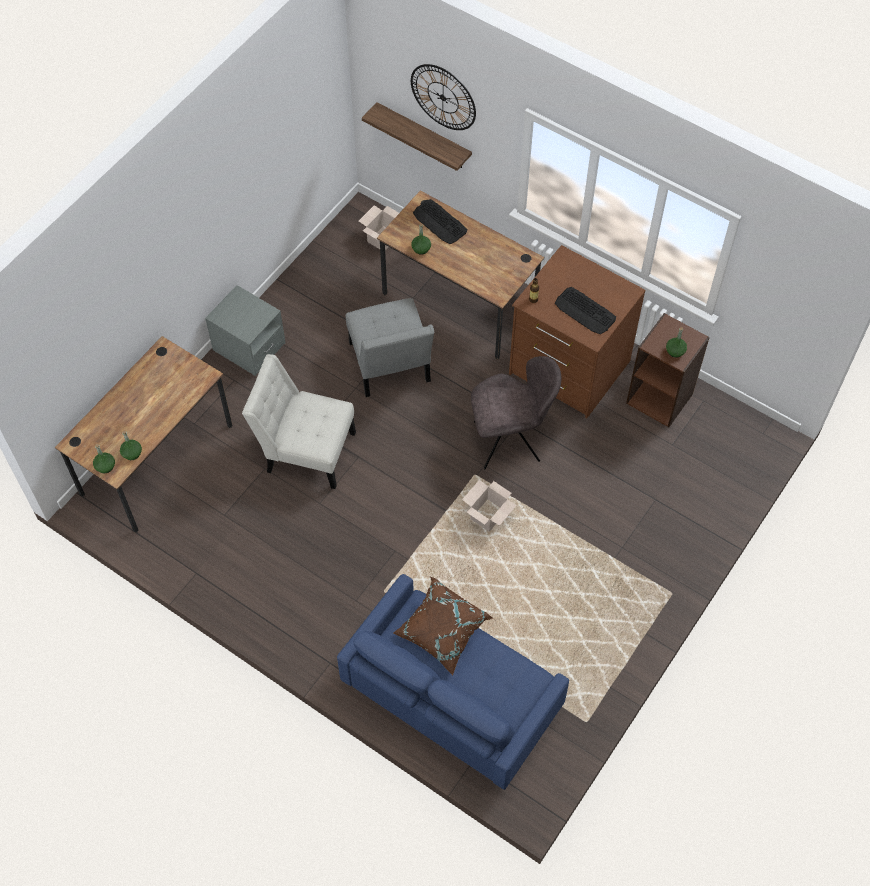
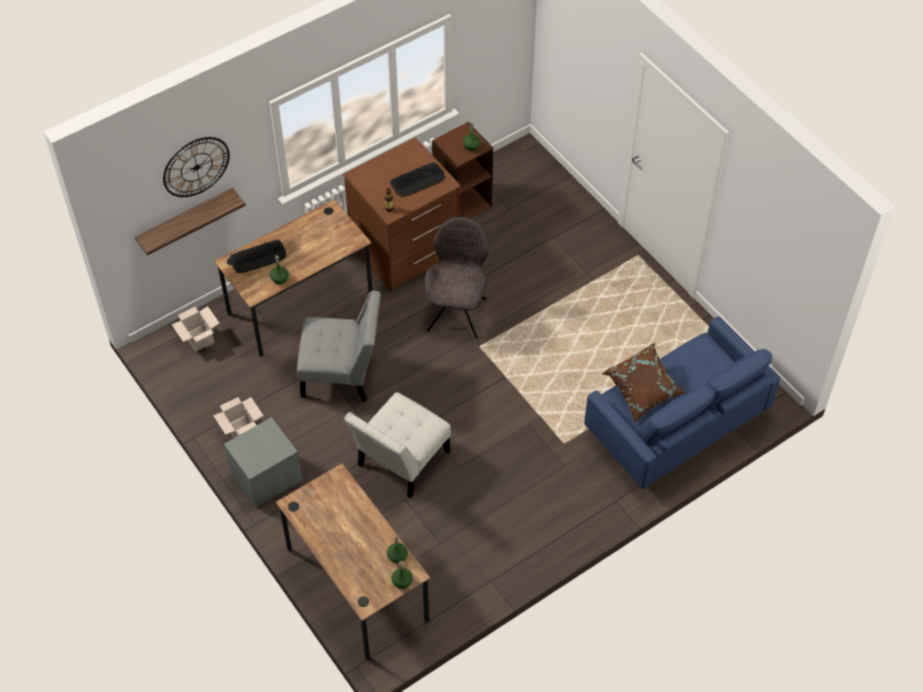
camera: 70 degrees left, 5 degrees down
(488, 516) = (523, 350): cardboard box -> cardboard box (242, 430)

